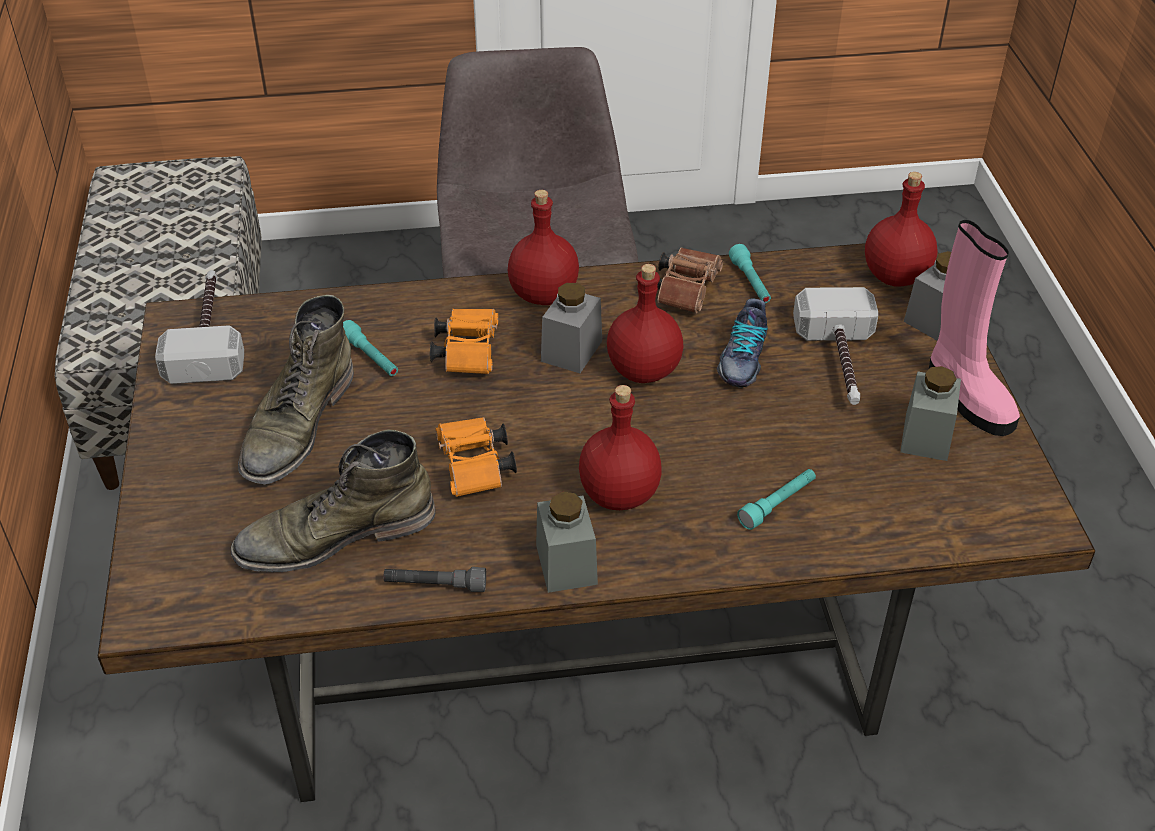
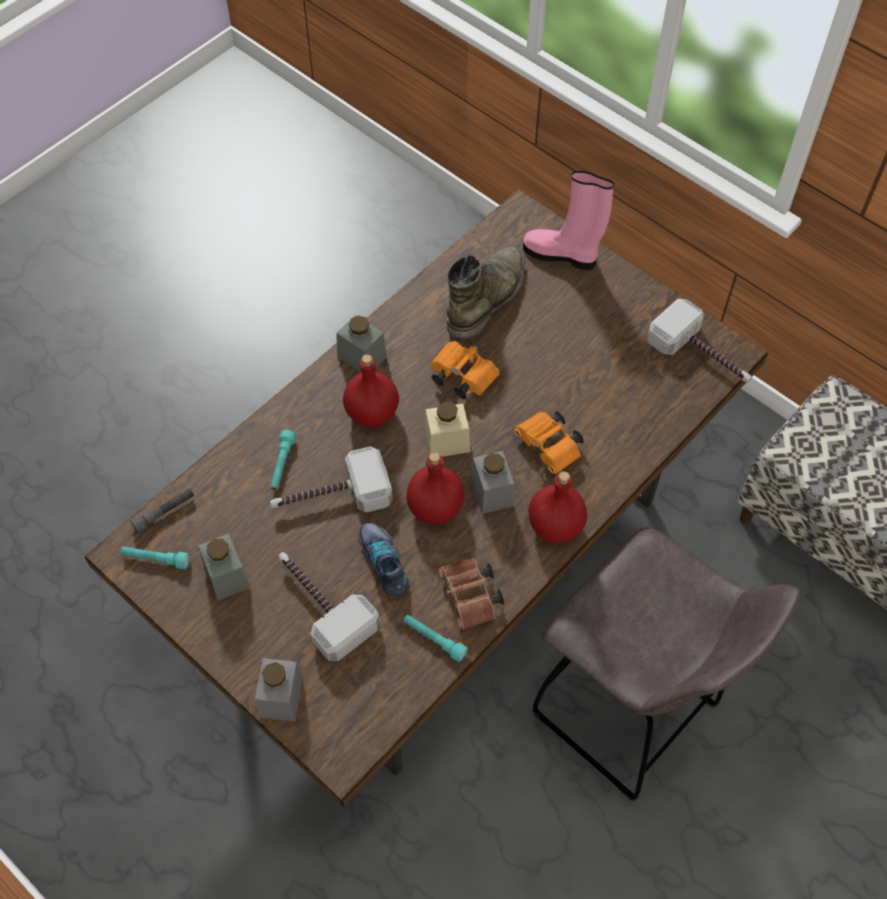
camera: 140 degrees right, 15 degrees up
(297, 425) = (580, 338): green boot -> none
(370, 358) = (597, 404): turquoise flashlight -> turquoise flashlight (156, 559)
(435, 585) = (413, 306): grey flashlight -> grey flashlight (165, 513)
(566, 418) = (447, 441): none -> beige jar
(747, 442) = (330, 496): none -> hammer
(895, 275) = (339, 727): red bottle -> none
(966, 396) = (220, 631): pink boot -> pink boot (562, 255)

